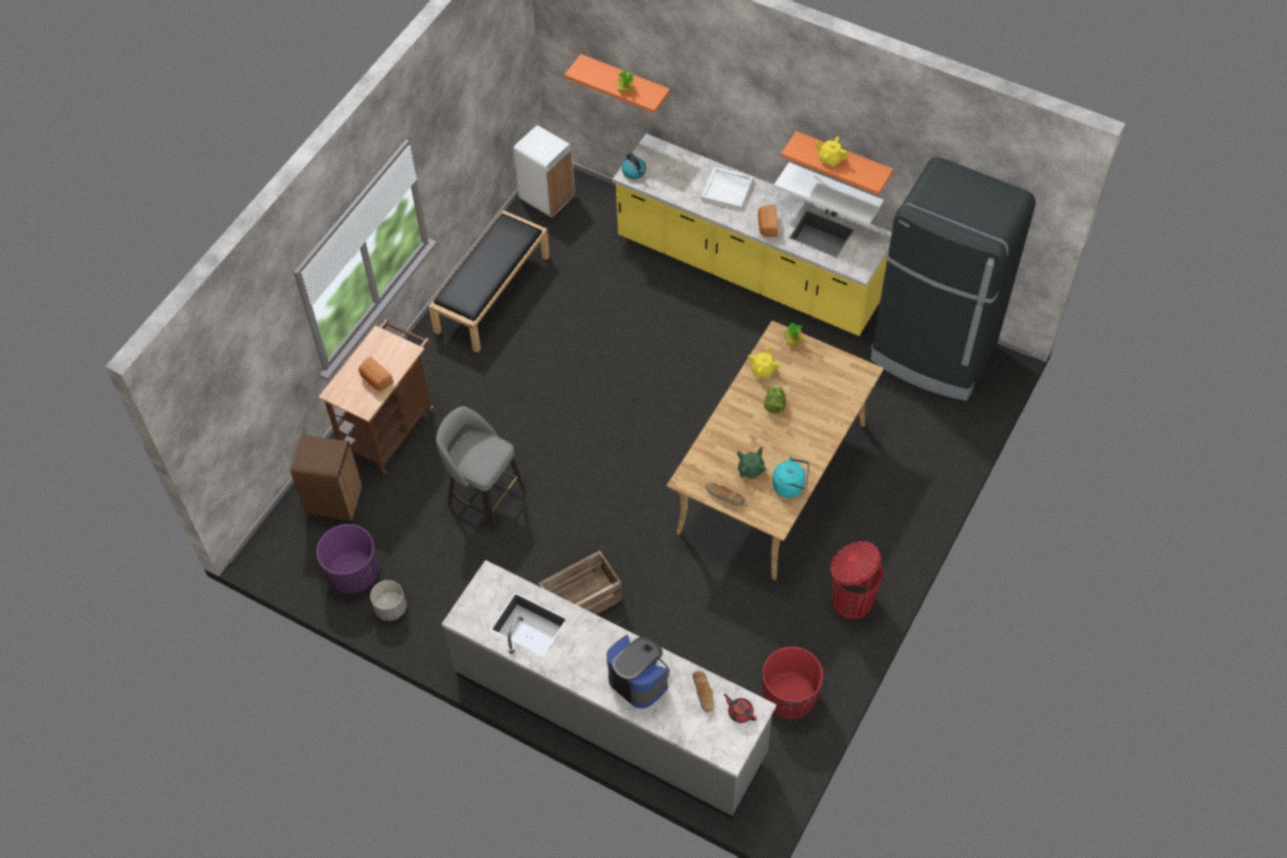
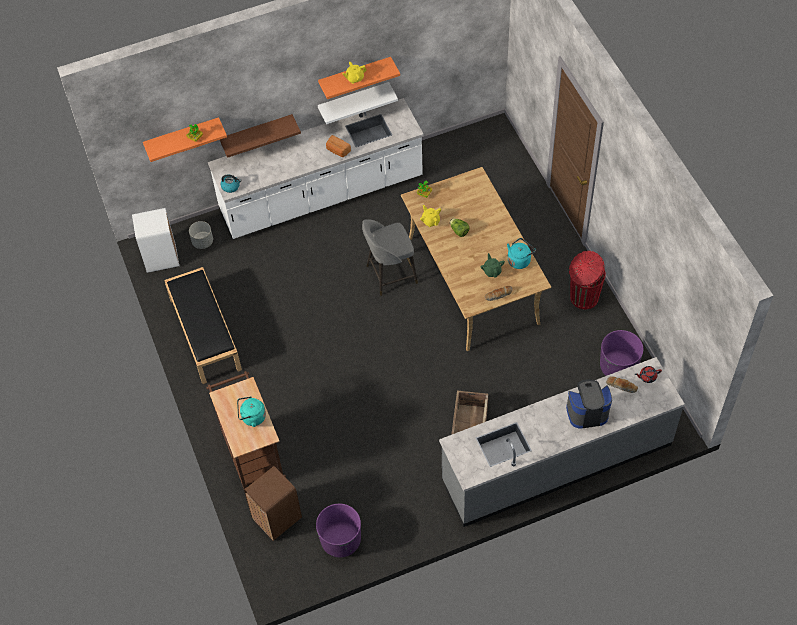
camera: 50 degrees left, 0 degrees up
(375, 380) = (252, 417): bread -> turquoise kettle
(390, 608) = (385, 534): grey planter -> grey planter (202, 242)
(483, 495) = (350, 433): grey stool -> grey stool (390, 275)
(710, 141) = (257, 132): none -> brown shelf
(727, 190) = (292, 151): white tray -> none
(748, 271) = (322, 196): yellow counter -> white counter
(789, 696) = (618, 367): red planter -> purple planter
(933, 355) = (463, 152): black fridge -> none

